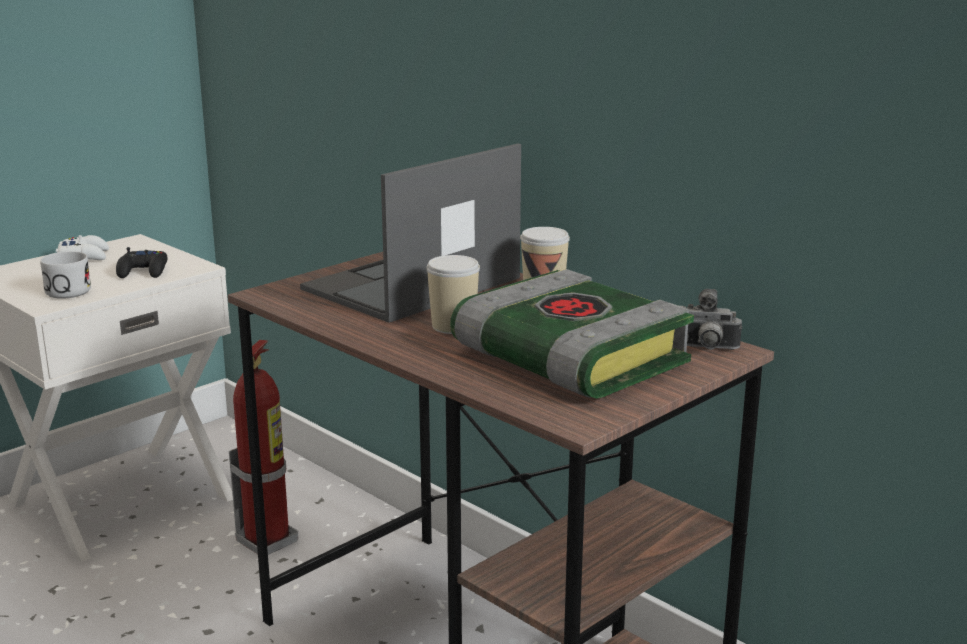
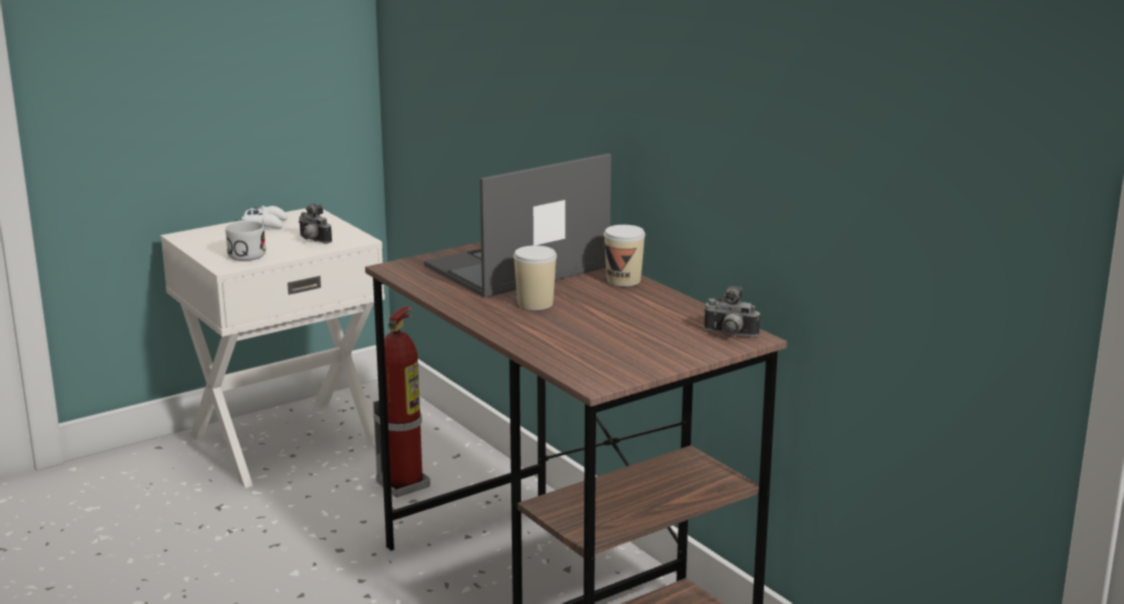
camera: 10 degrees right, 0 degrees up
(144, 271) = (312, 241): black game controller -> camera
(566, 358) = (612, 335): book -> none

